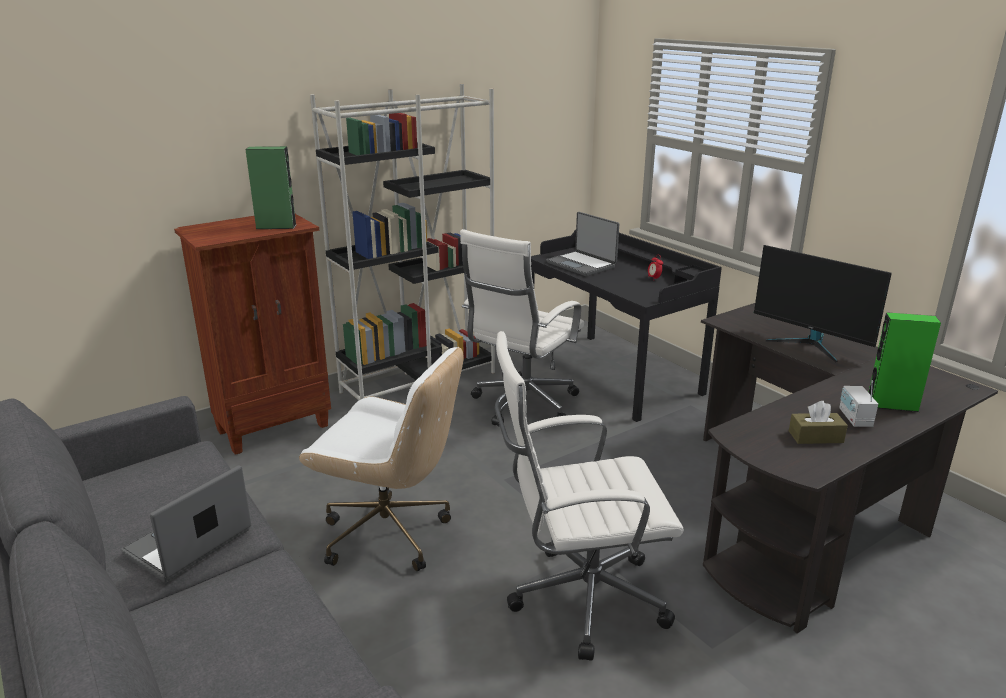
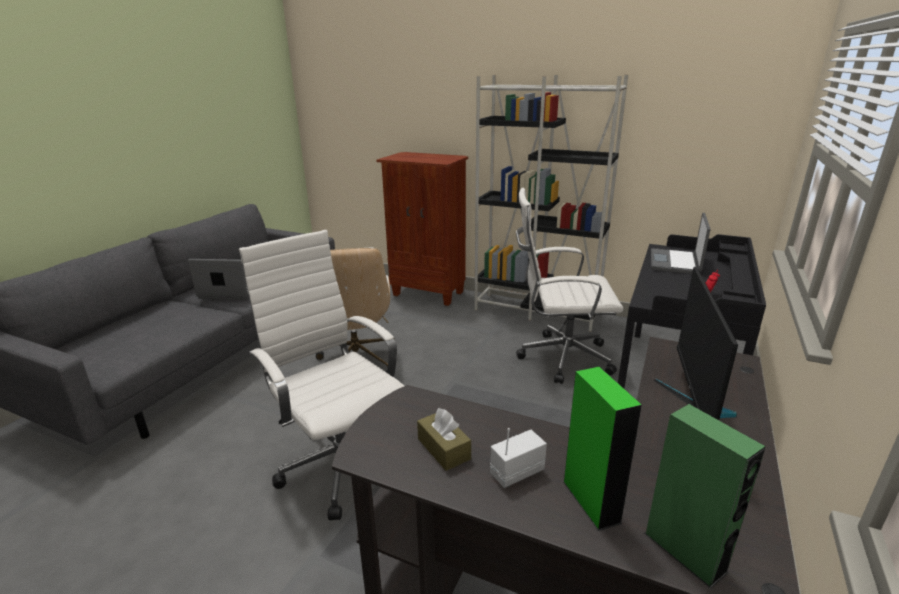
camera: 60 degrees right, 0 degrees up
(276, 226) = (432, 160): green speaker -> green speaker (684, 552)

